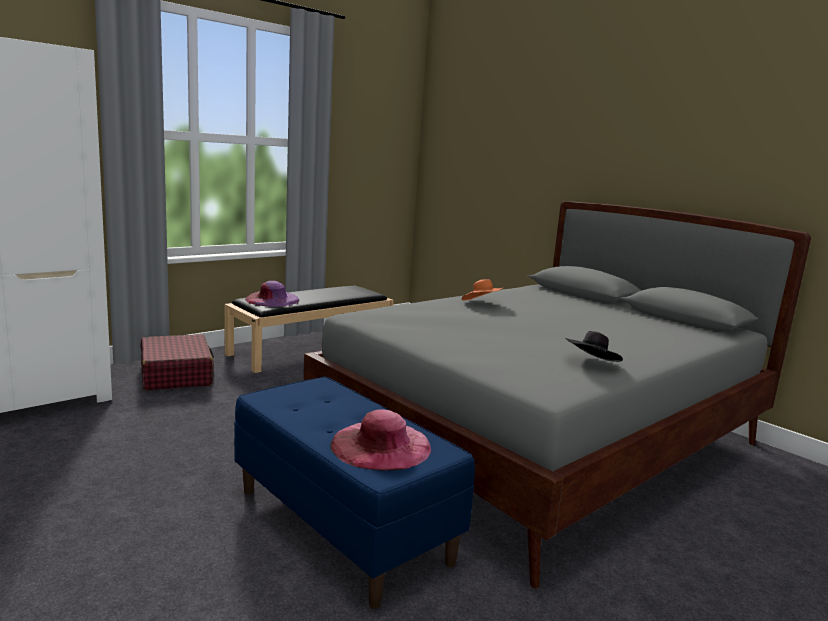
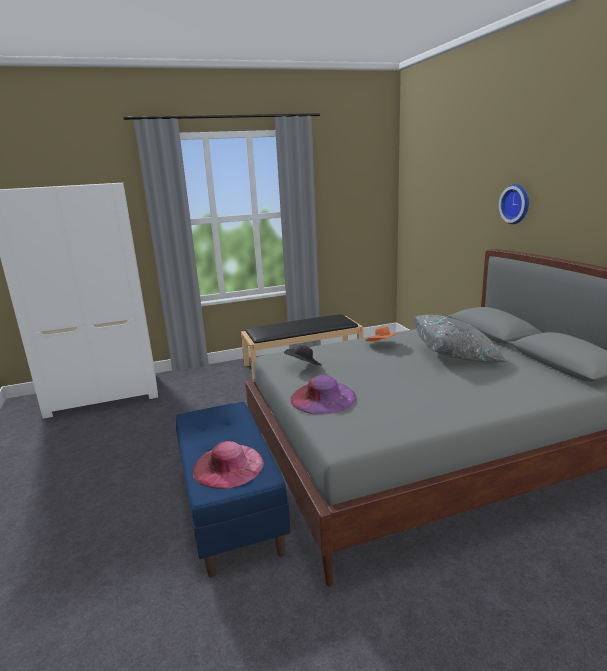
camera: 25 degrees right, 5 degrees up
(176, 374) = (205, 379): red suitcase -> none
(272, 299) = (269, 329): purple hat -> purple hat (323, 398)
(573, 312) = (456, 355): none -> grey pillow
(591, 364) = (408, 415): black hat -> black hat (304, 366)
(599, 150) = (516, 204): none -> wall clock

